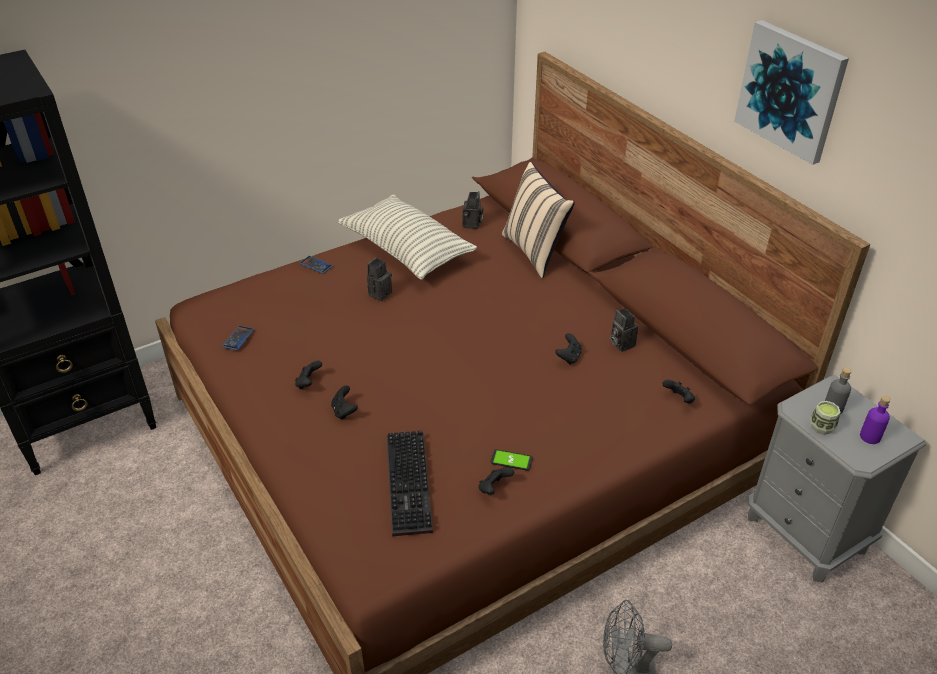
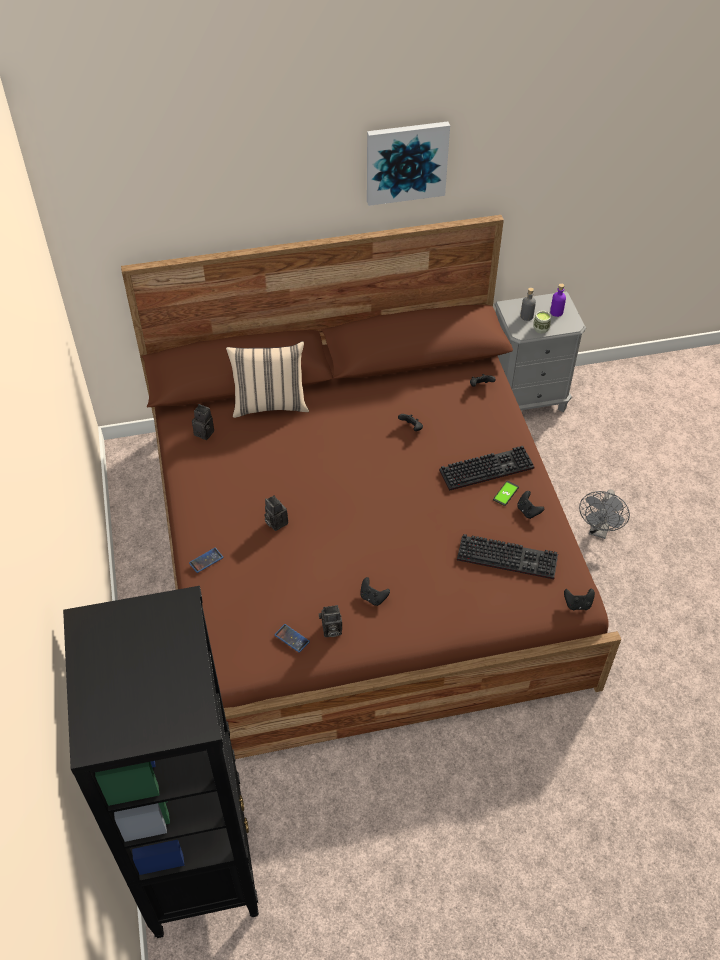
camera: 70 degrees left, 10 degrees up
(344, 411) = (416, 580): black game controller -> black game controller (577, 604)
(407, 251) = (219, 489): pillow -> none
(544, 434) = (487, 468): none -> keyboard
(620, 343) = (409, 394): camera -> camera (330, 630)

